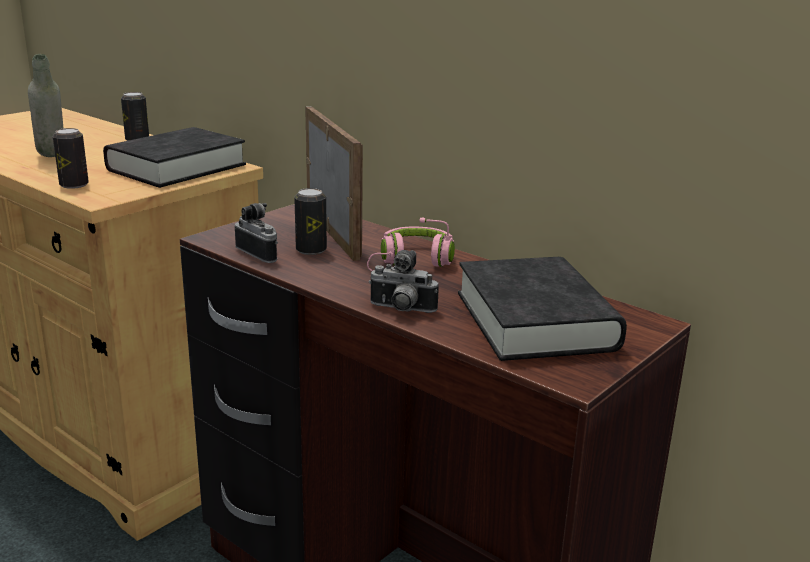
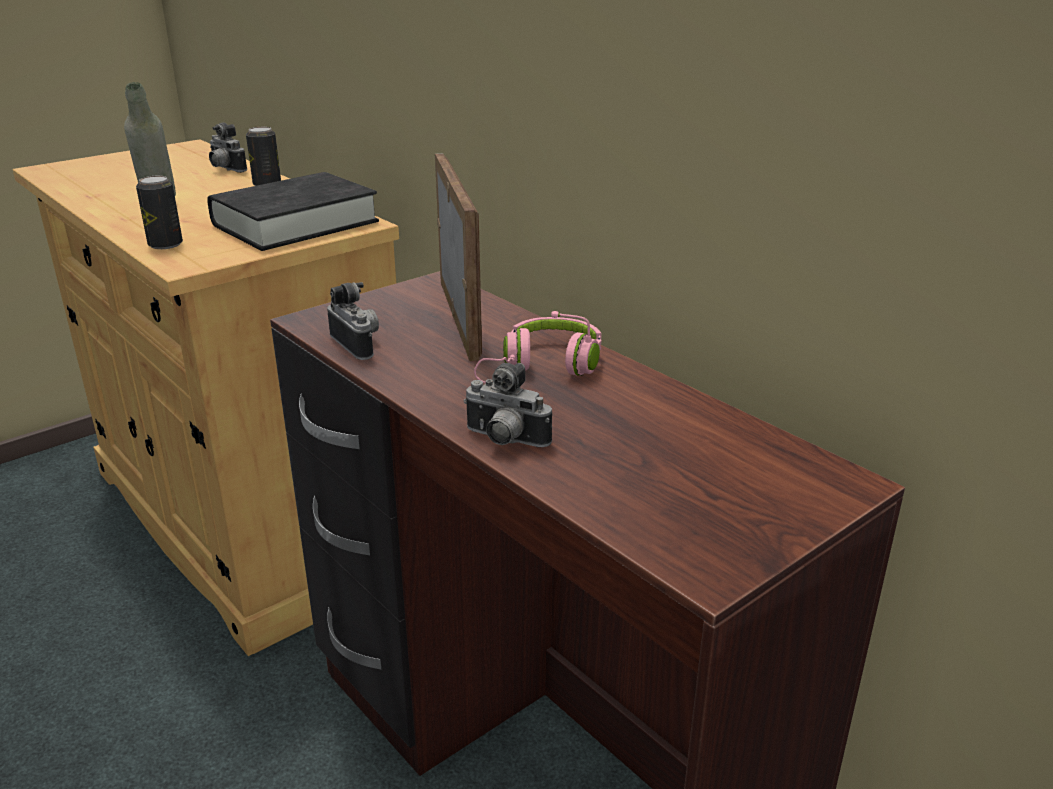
camera: 10 degrees right, 5 degrees up
(94, 129) = (225, 169): none -> camera
(311, 250) = (422, 343): can -> none
(535, 321) = (680, 468): black book -> none

